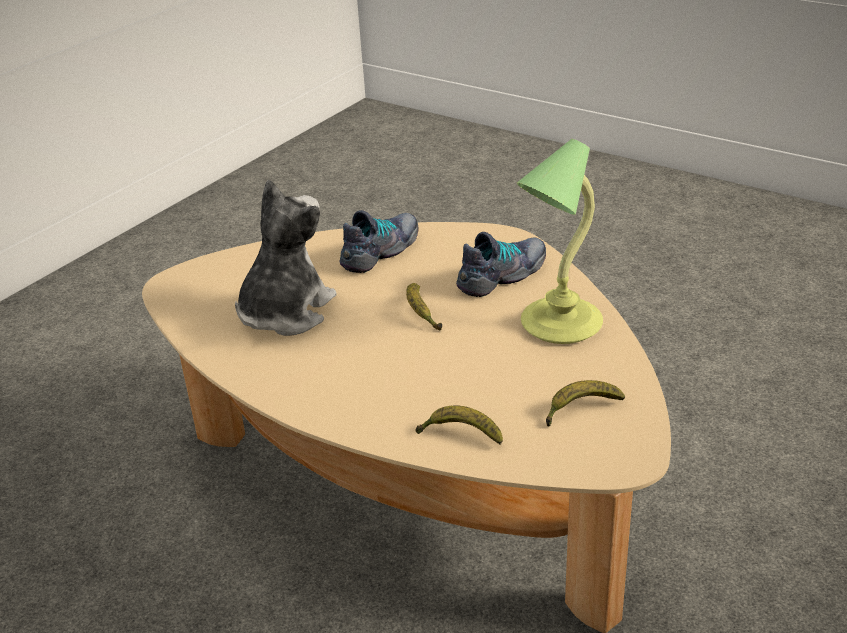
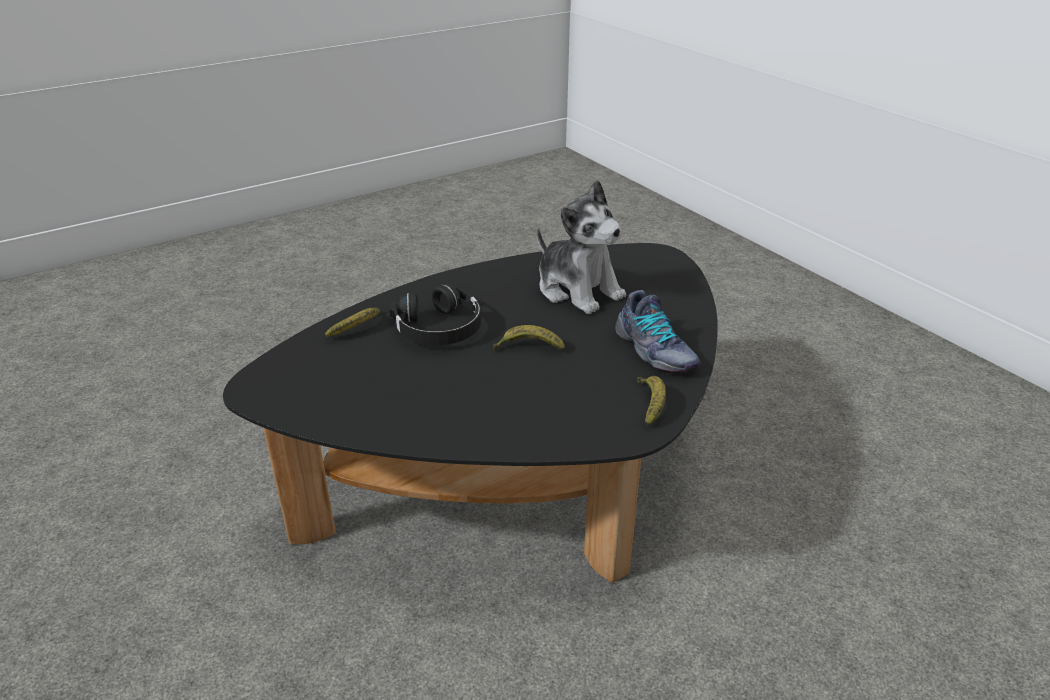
camera: 110 degrees right, 0 degrees up
(418, 482) = (516, 481): beige coffee table -> black coffee table
(421, 377) = (439, 328): none -> black headphones
(503, 275) = (557, 408): shoe -> none
(558, 324) = (448, 413): table lamp -> none
(580, 409) = (327, 386): banana -> banana (650, 404)

